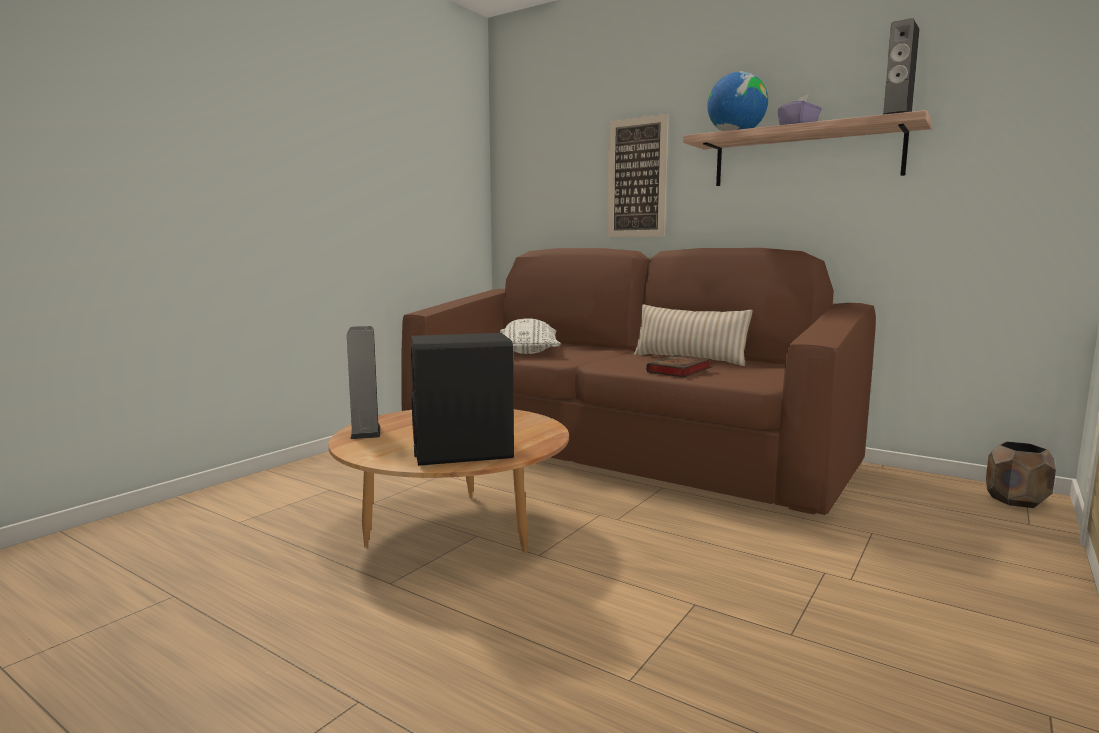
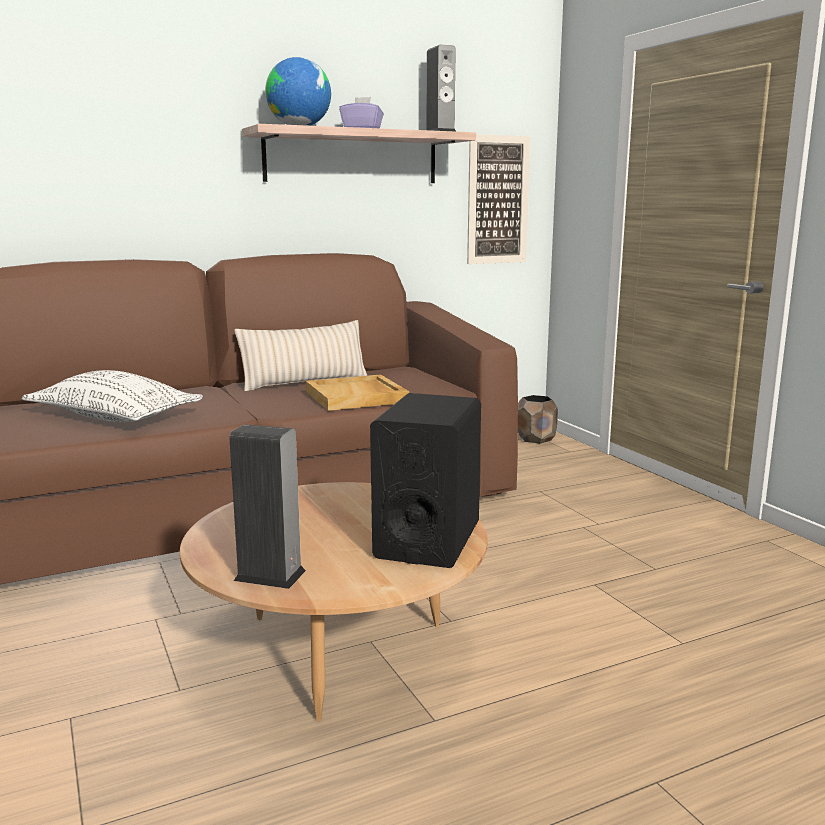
camera: 60 degrees left, 5 degrees up
(637, 178) = (155, 164): picture -> picture (498, 200)
(679, 371) = (357, 397): book -> beige tray

